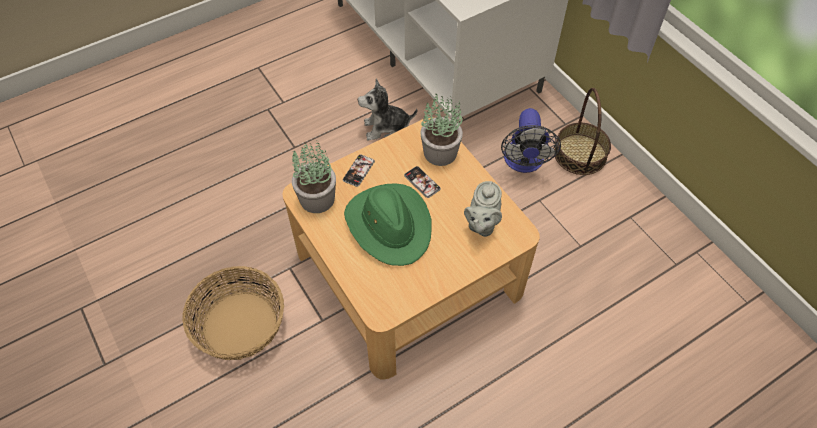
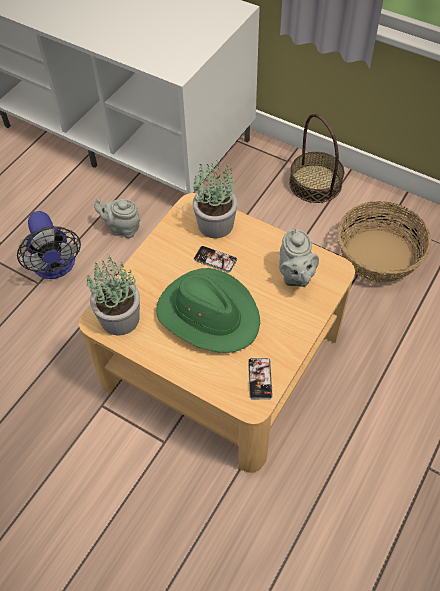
camera: 25 degrees left, 0 degrees up
(239, 325) = (81, 488): basket -> basket (378, 256)
(358, 171) = (146, 273): phone -> phone (260, 379)
(386, 128) = (122, 228): plush toy -> grey teapot
(524, 163) = (270, 210): fan -> fan (56, 267)

